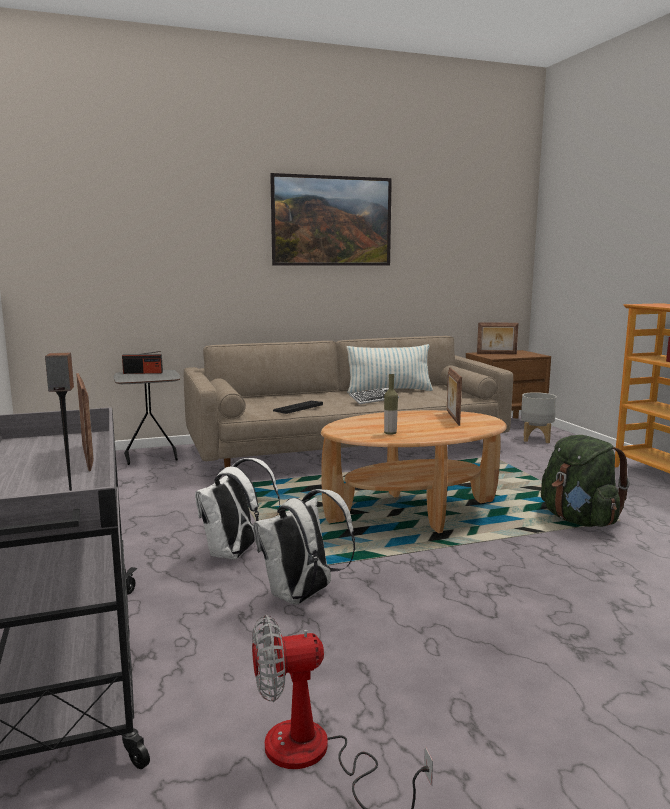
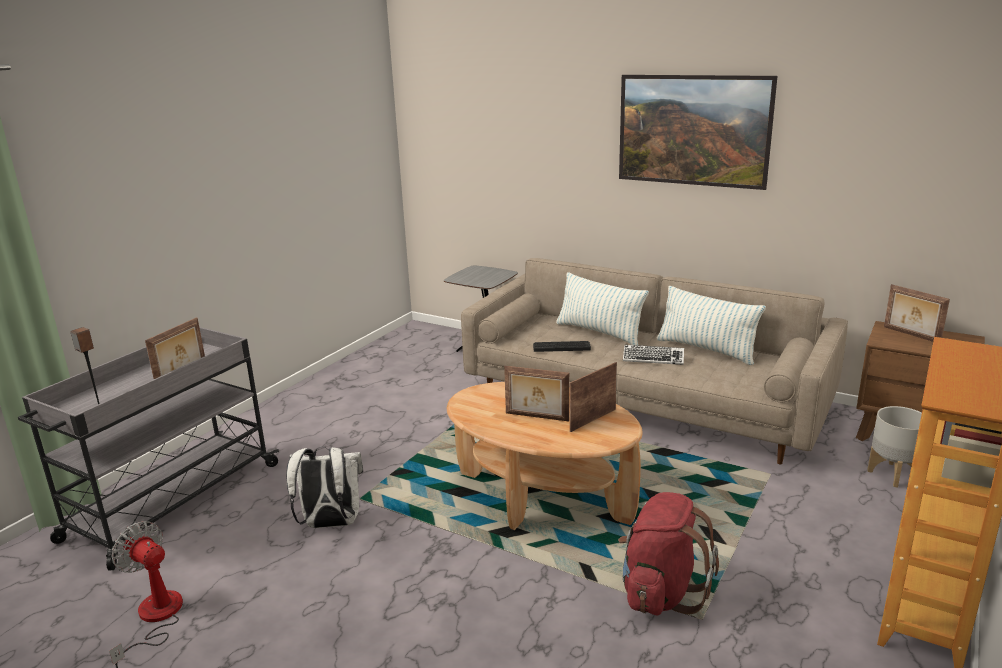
camera: 50 degrees right, 10 degrees up
(143, 373) = (486, 271): radio -> none
(235, 554) = (364, 468): white backpack -> none
(300, 398) = (599, 332): none -> pillow
(390, 433) = (492, 415): bottle -> none
(419, 426) = (536, 417): none -> picture frame
(579, 520) = (660, 592): green backpack -> red backpack

